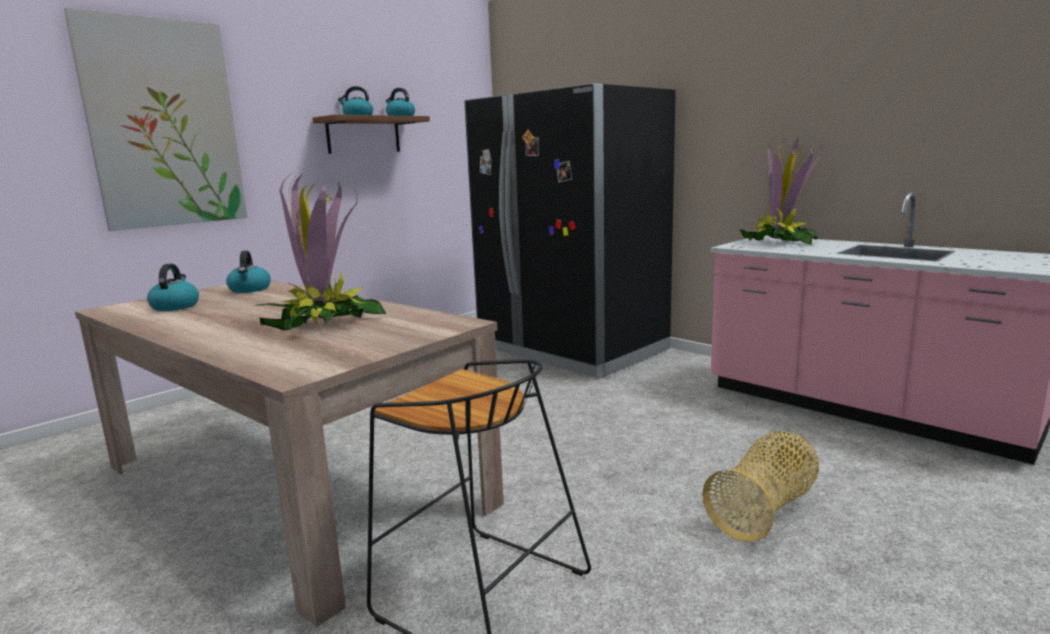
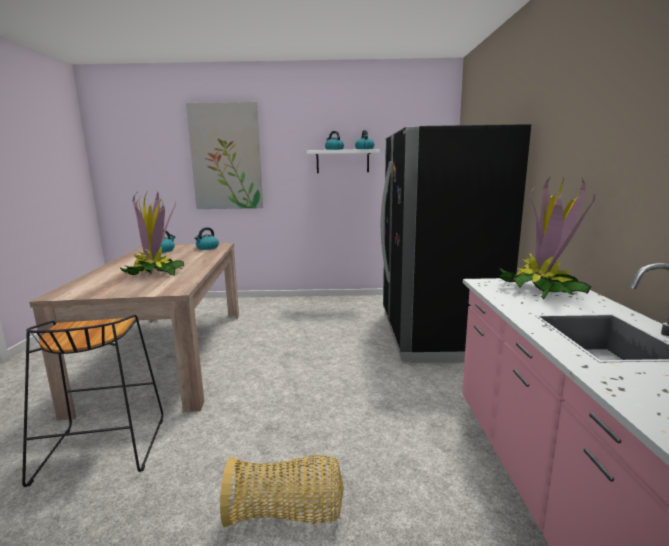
camera: 45 degrees right, 0 degrees up
(363, 135) = (342, 161): brown shelf -> white shelf

